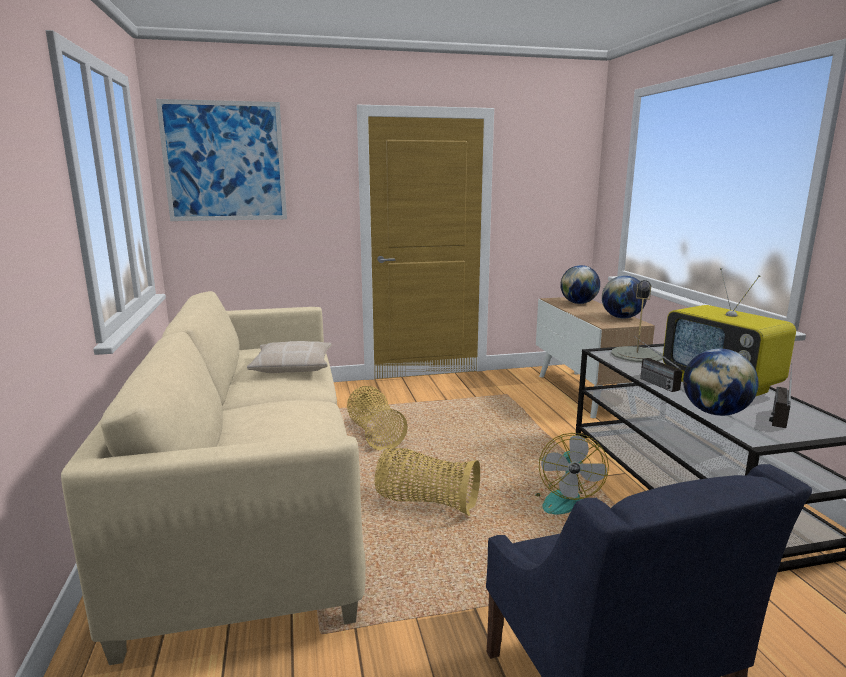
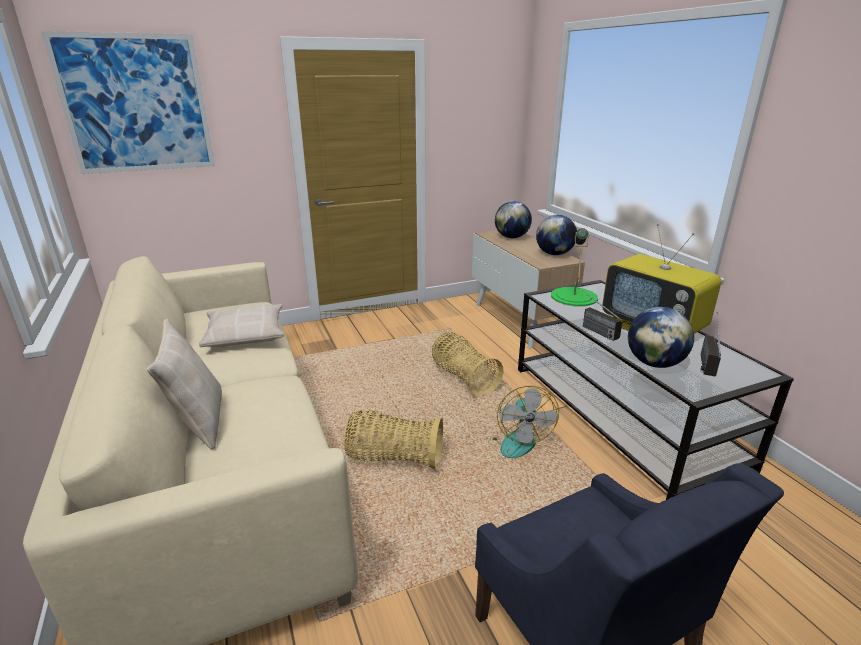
camera: 10 degrees left, 10 degrees up
(234, 425) = (199, 421): none -> beige pillow
(374, 434) = (331, 384): basket -> basket (463, 378)
(636, 354) = (574, 296): grey table lamp -> green table lamp

